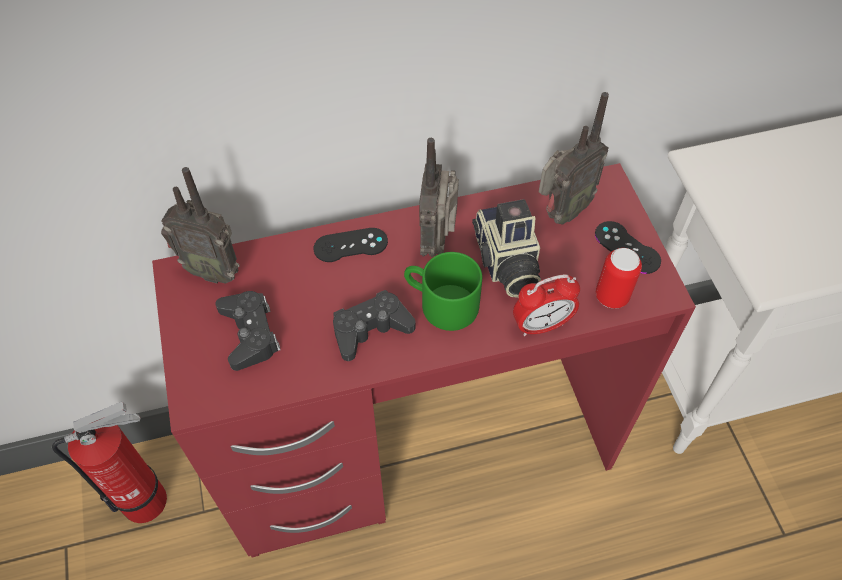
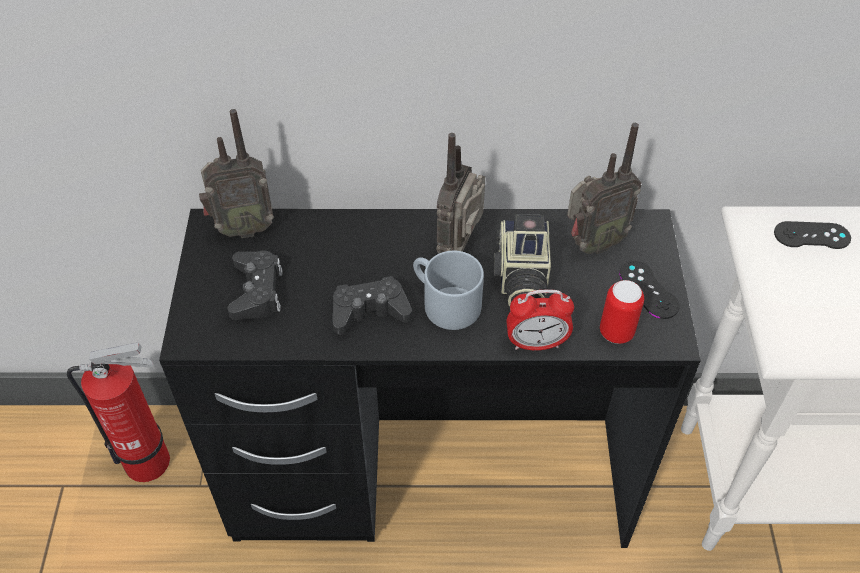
camera: 15 degrees right, 5 degrees down
(213, 270) = (242, 228): radio -> radio turned 45 degrees counterclockwise
(350, 245) = (376, 232): black game controller -> black game controller (812, 235)
(419, 449) = (430, 478): red desk -> black desk
(440, 304) = (444, 302): green mug -> grey mug

